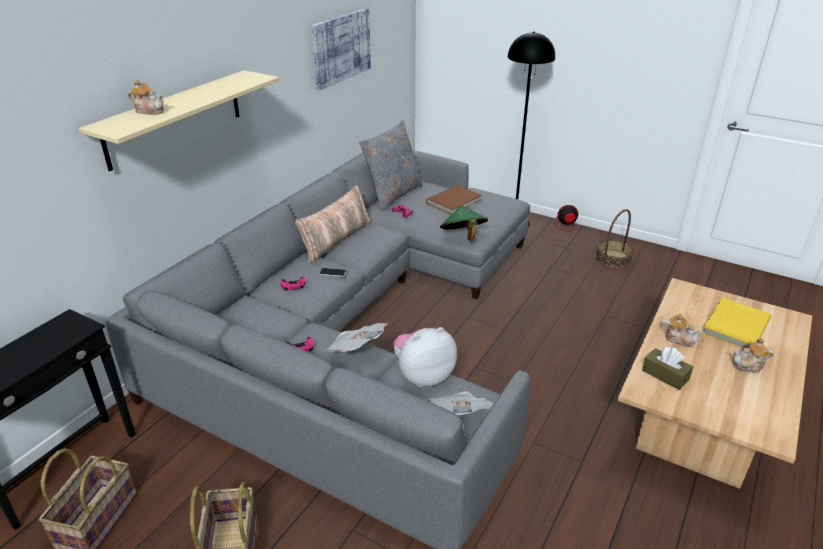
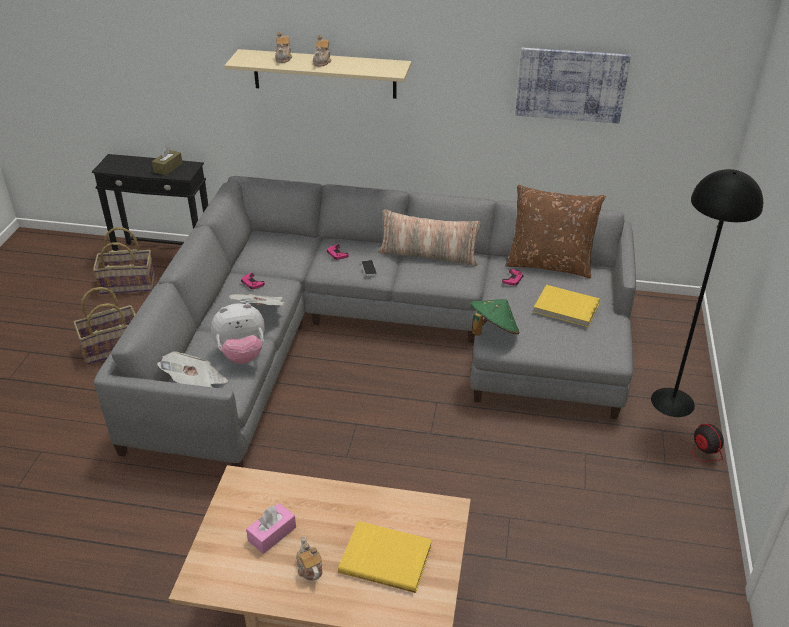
camera: 70 degrees right, 5 degrees up
(393, 195) = (549, 264): grey pillow -> brown pillow
(423, 375) = (242, 354): plush toy -> plush toy turned 120 degrees clockwise
(454, 202) = (566, 308): brown book -> yellow book
(613, 258) = (656, 513): basket -> none
(665, 375) = (269, 497): brown tissue box -> brown tissue box (168, 167)
(678, 339) = (337, 507): teapot -> teapot (322, 61)
(711, 380) = (272, 534): none -> pink tissue box

